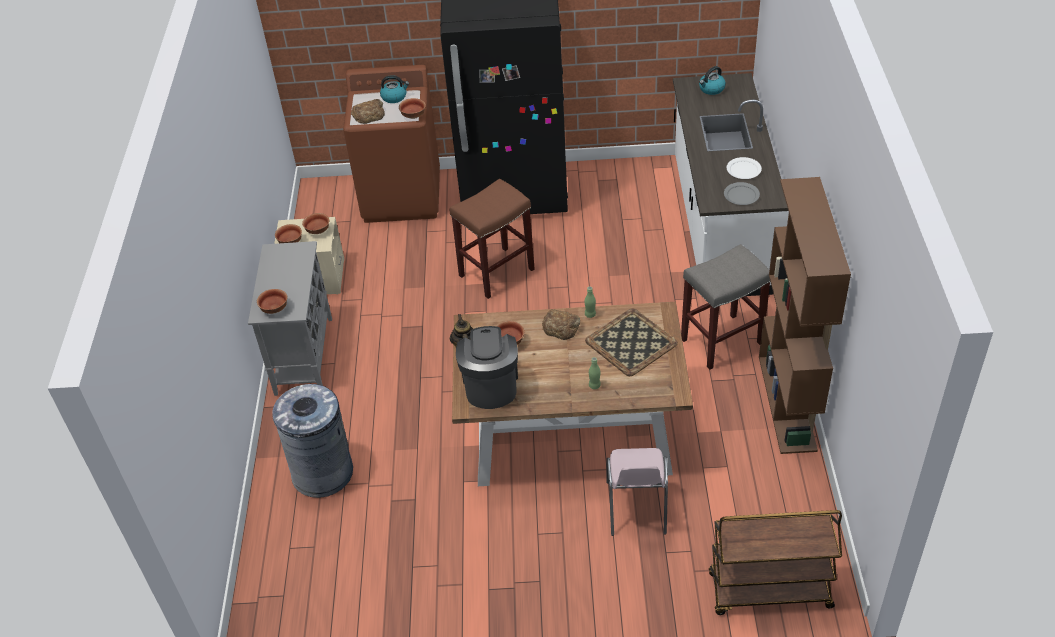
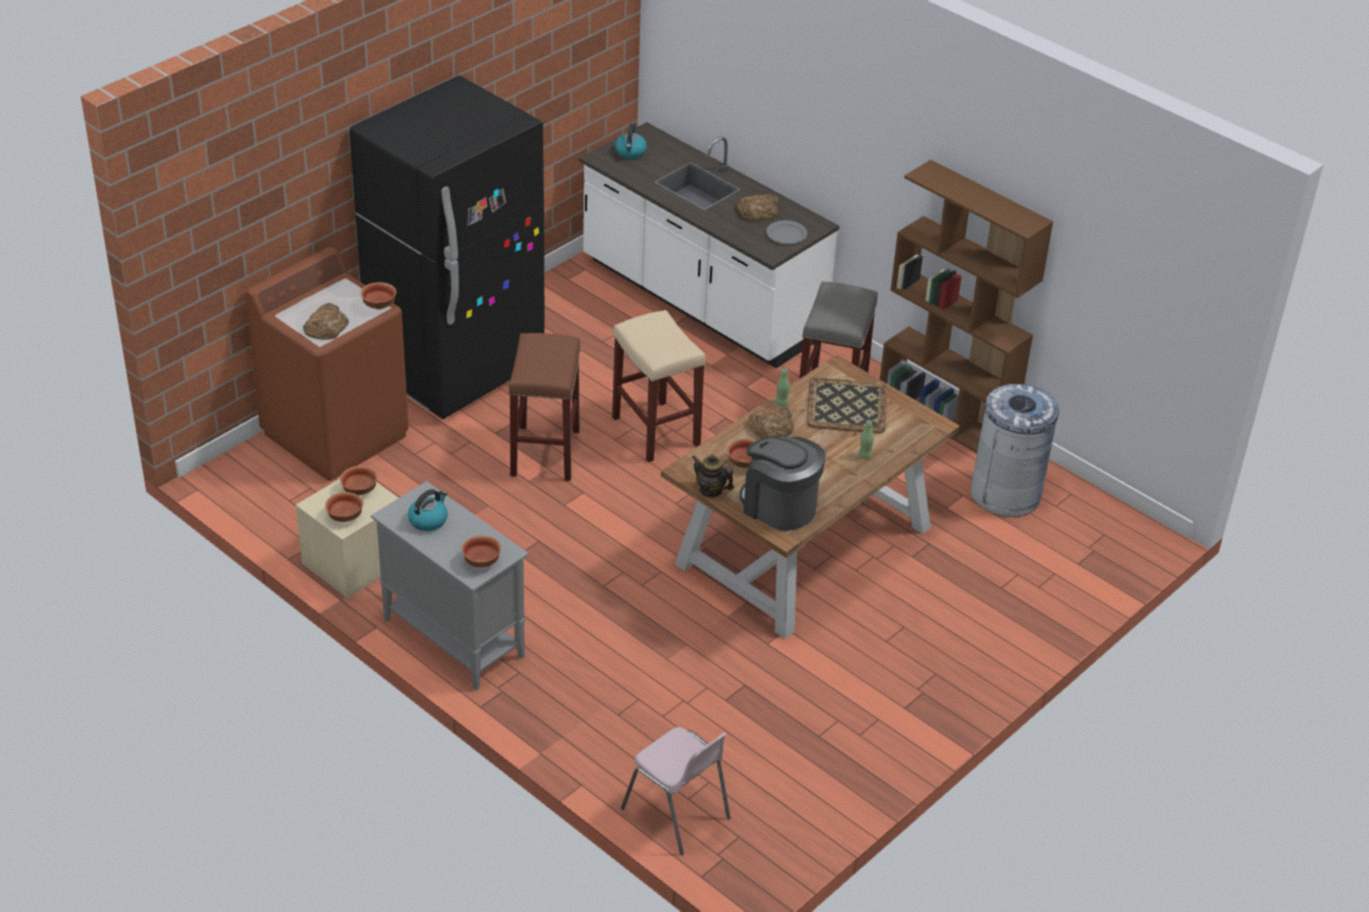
camera: 50 degrees left, 5 degrees down
(323, 472) = (627, 720): grey trash can -> grey trash can (1006, 493)
(394, 97) = (327, 297): kettle -> kettle (428, 520)
(578, 296) = (654, 431): none -> beige stool
(636, 508) = (936, 571): pink chair -> pink chair (676, 814)
(744, 169) = (758, 211): white plate -> bread
(769, 591) = (1107, 565): brown cart -> none

